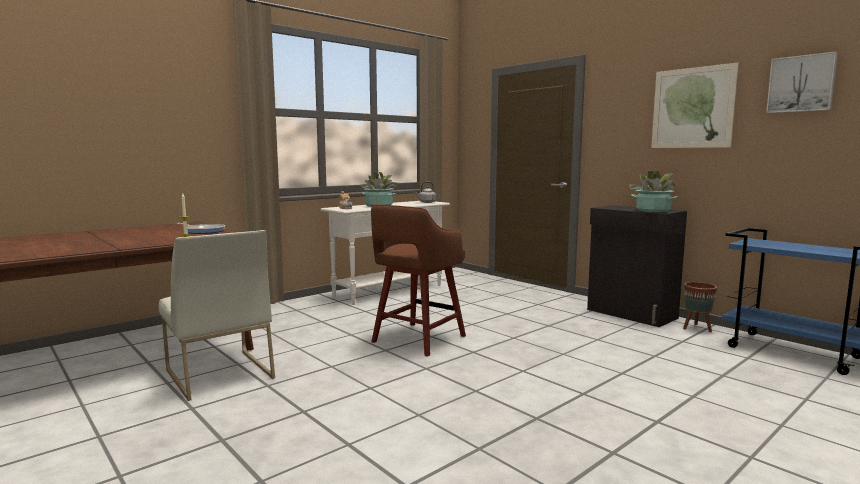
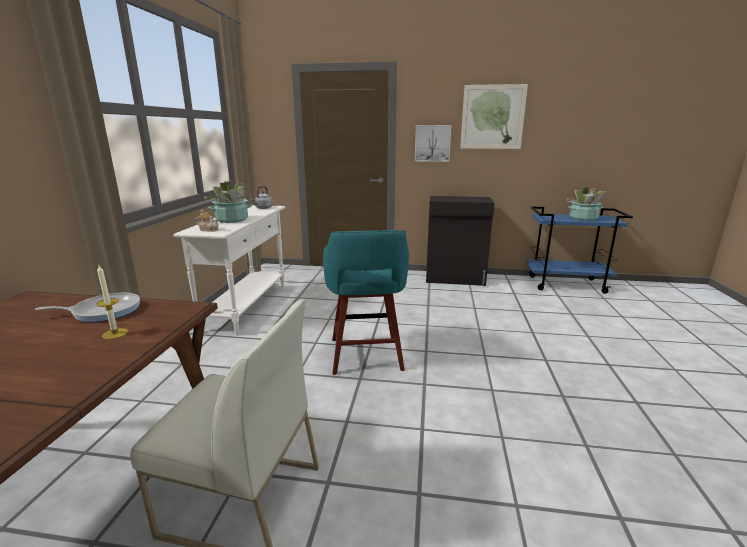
camera: 40 degrees left, 10 degrees up
(417, 340) = (365, 355): brown stool -> turquoise stool
(652, 210) = (475, 199): potted plant -> potted plant (583, 218)
(696, 328) = (503, 280): brown planter -> none
(801, 84) = (568, 104): picture -> picture (432, 143)

